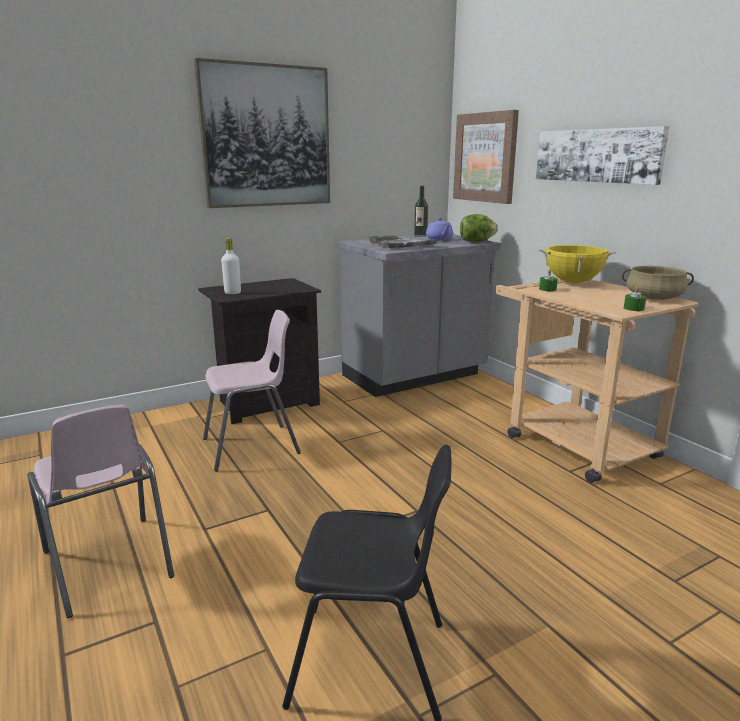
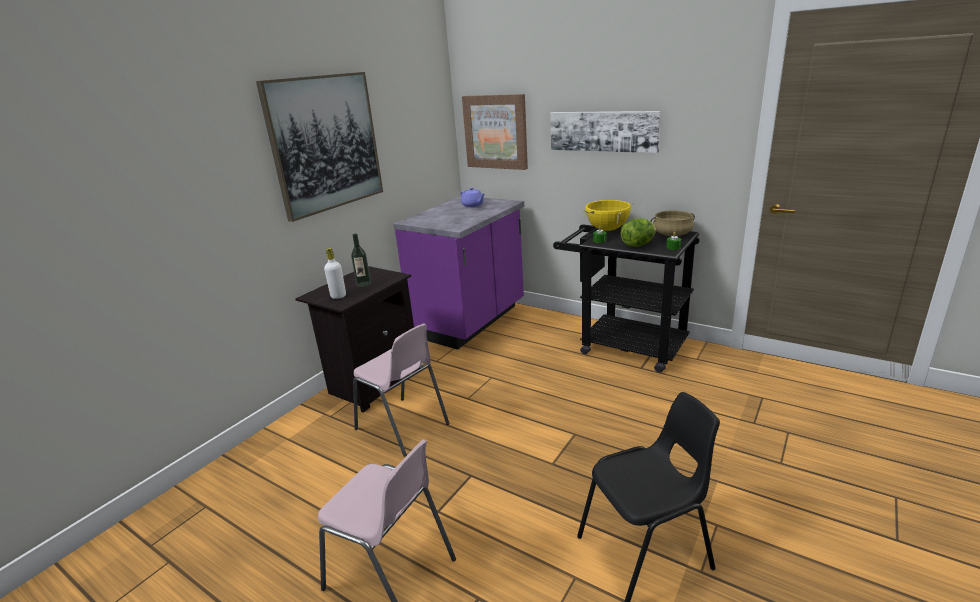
camera: 25 degrees left, 5 degrees up
(252, 447) = (403, 427): pink chair -> pink chair turned 90 degrees clockwise
(400, 244) = (453, 218): grey tray -> none
(415, 377) = (471, 322): grey counter -> purple counter
(420, 236) = (451, 203): bottle -> bottle (363, 284)
(476, 242) = (505, 203): lettuce -> lettuce (638, 245)
(571, 441) = (623, 344): beige cart -> black cart

